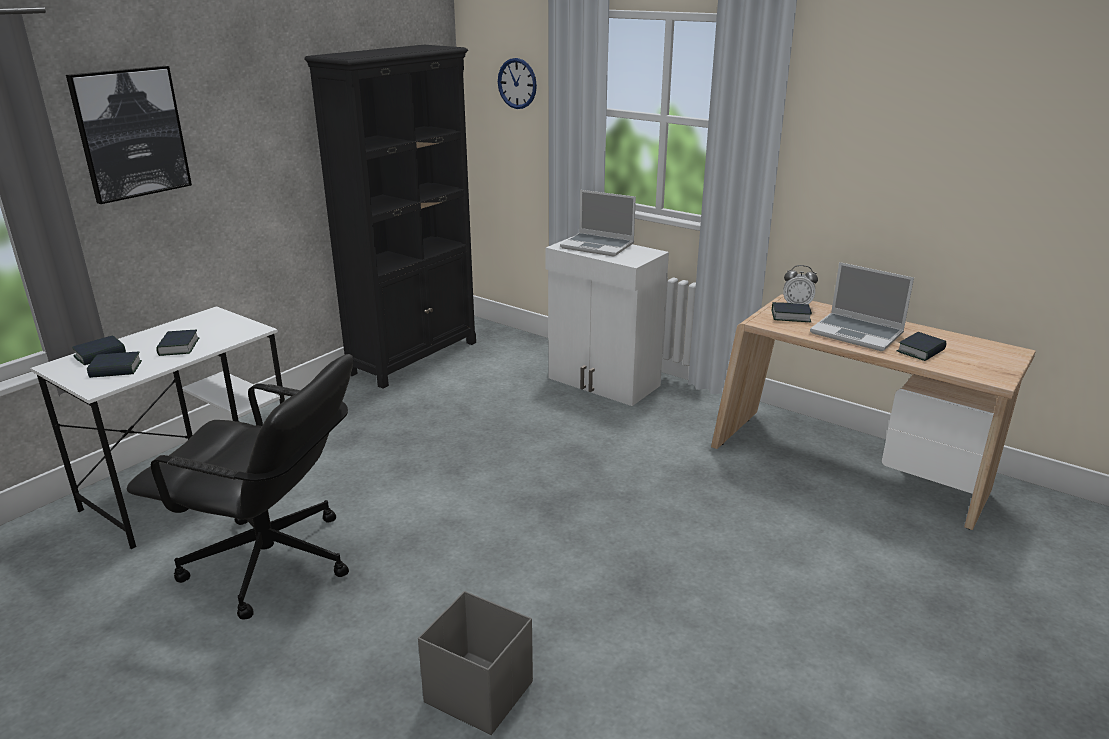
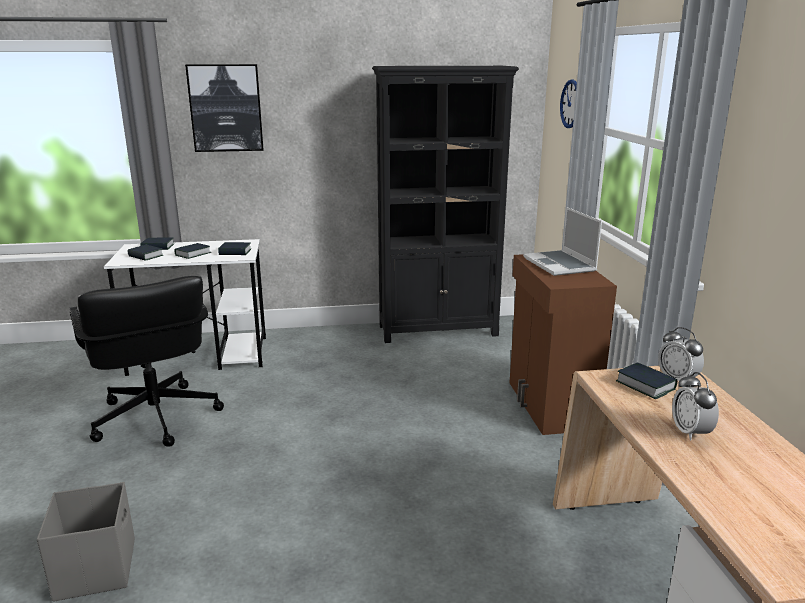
camera: 45 degrees right, 5 degrees down
(603, 382) = (549, 405): white cabinet -> brown cabinet
(858, 333) = (690, 432): laptop -> alarm clock
(921, 351) = (735, 486): book -> book (235, 252)

